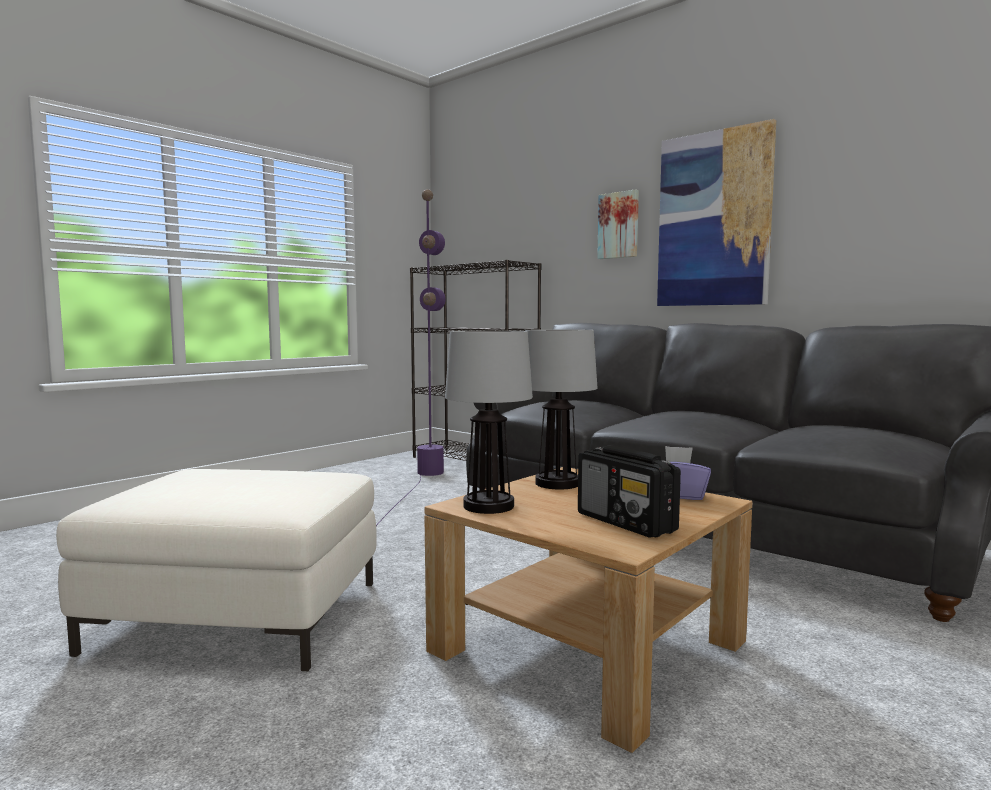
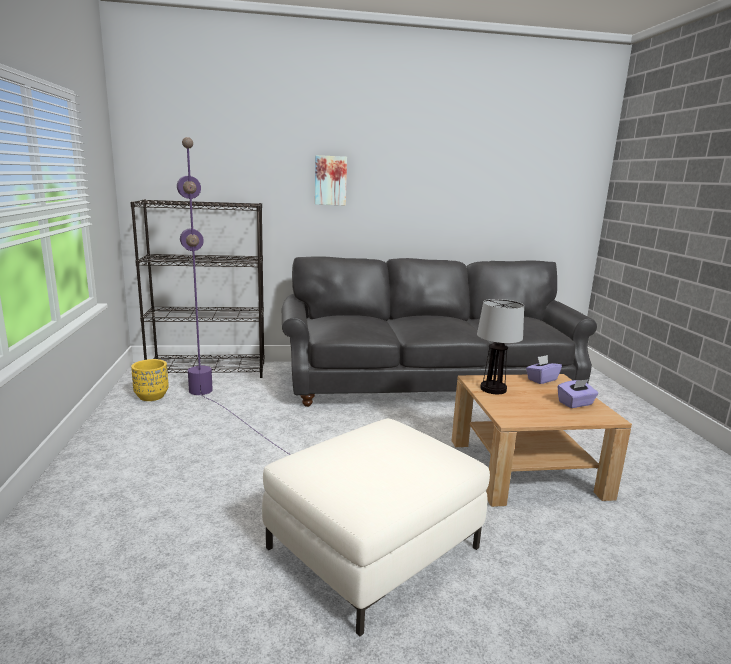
camera: 50 degrees left, 10 degrees up
(386, 467) = (151, 396): none -> yellow planter
(489, 506) = (519, 415): table lamp -> none
(626, 523) = (575, 403): radio -> purple tissue box
(714, 219) = (401, 186): picture -> none

